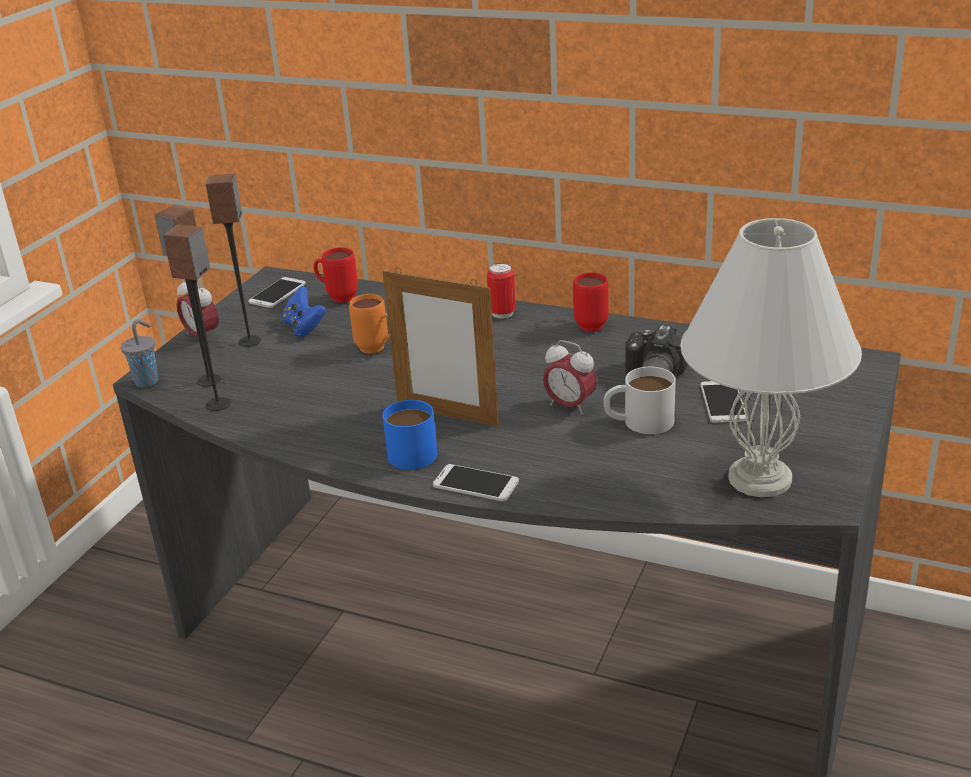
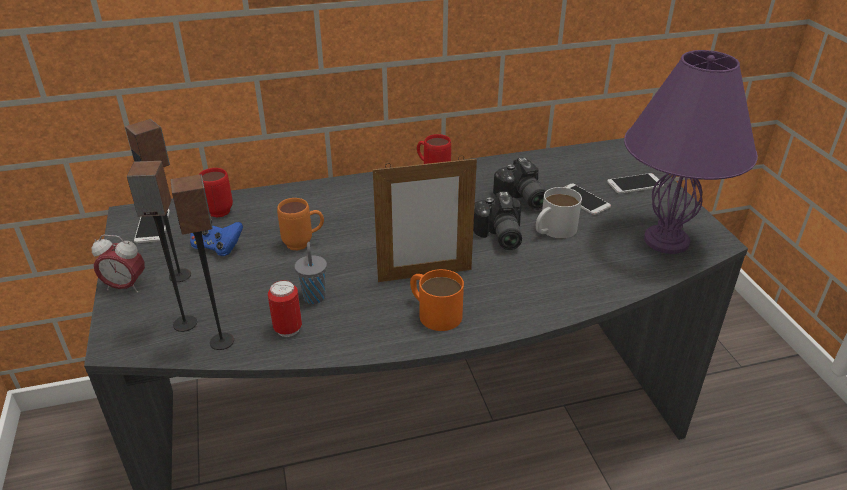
camera: 40 degrees left, 5 degrees up
(148, 381) = (121, 348): grey cup -> grey cup (314, 296)
(411, 449) = (434, 312): blue mug -> orange mug
(476, 483) = (513, 318): phone -> phone (635, 184)
(502, 313) = (364, 185): can -> can (288, 329)
(570, 406) = (498, 236): alarm clock -> camera
(758, 479) = (666, 241): white table lamp -> purple table lamp

